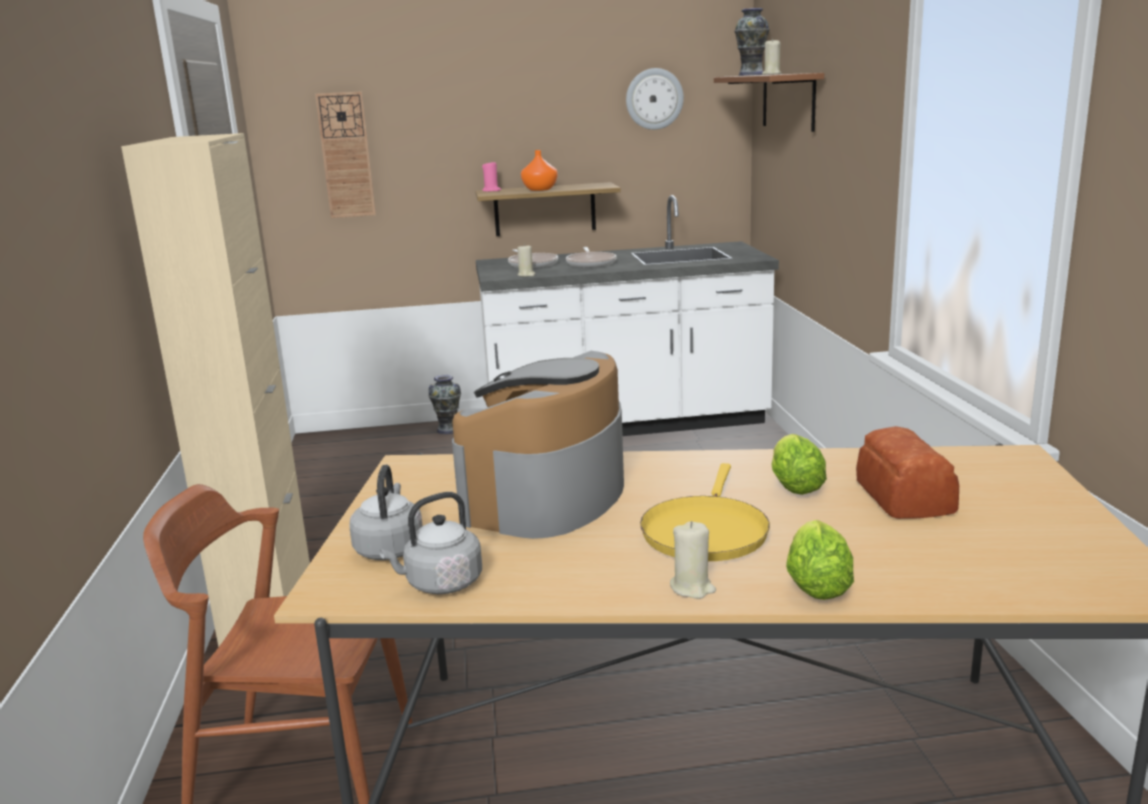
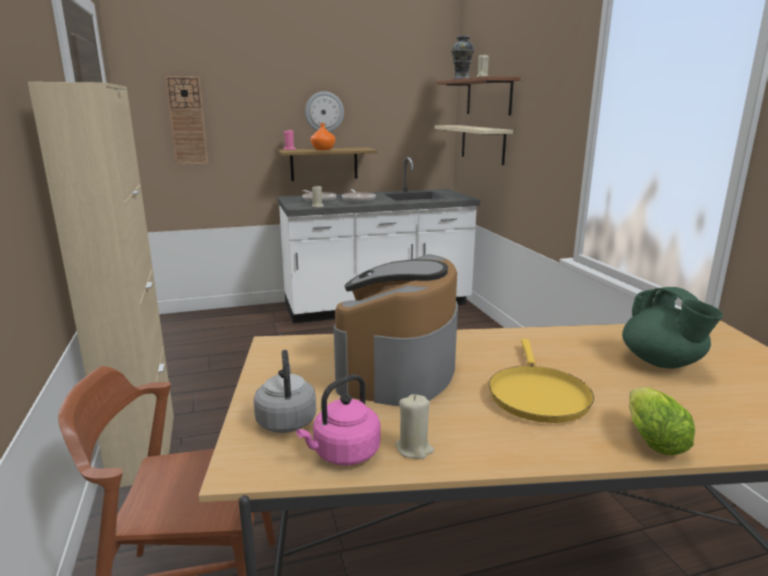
camera: 10 degrees left, 0 degrees up
(440, 584) = (343, 454): grey kettle -> pink kettle
(448, 430) = (258, 311): vase -> none
(654, 99) = (396, 93): wall clock -> wall clock (324, 112)
(692, 588) = (557, 448): beige candle -> beige candle (414, 449)
(782, 173) = (482, 144): none -> beige shelf
(794, 484) = (578, 354): lettuce -> none
(903, 498) = (662, 362): bread -> green teapot

